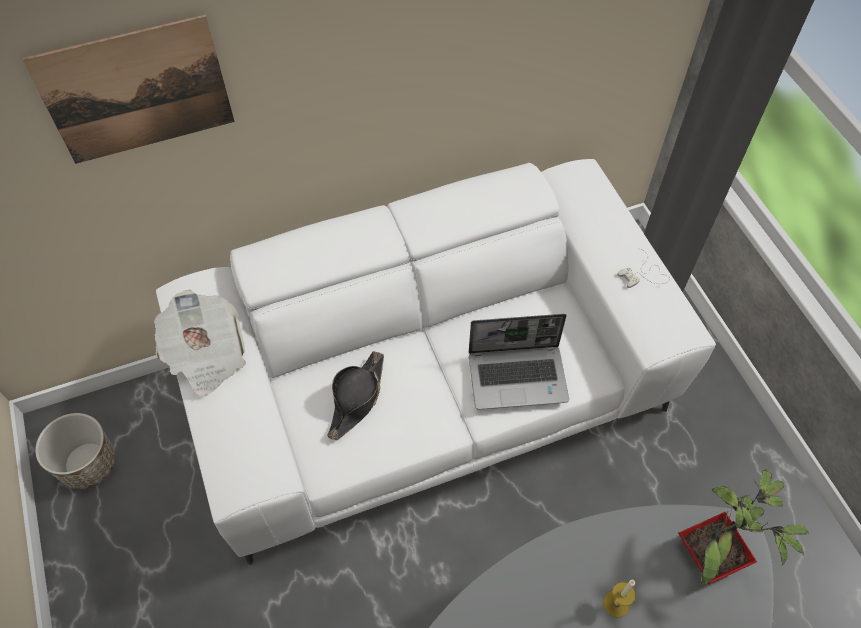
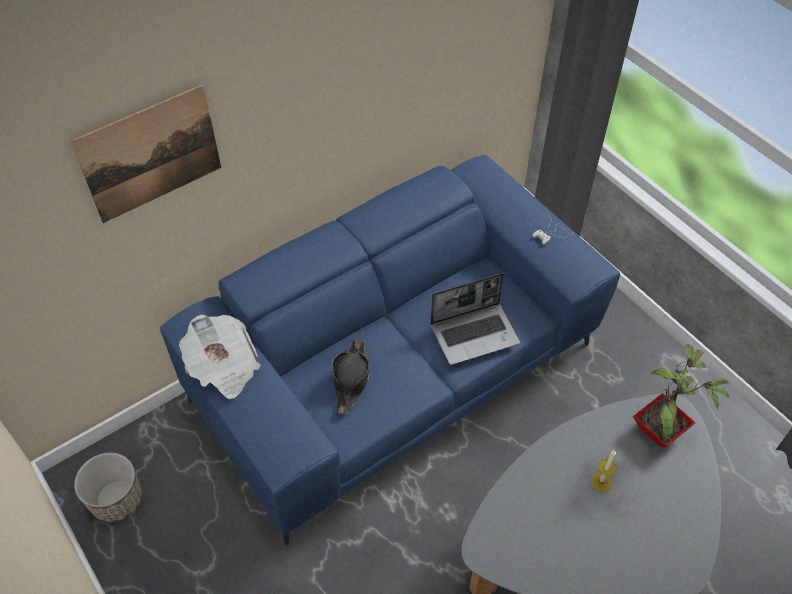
camera: 15 degrees left, 5 degrees down
(430, 392) = (395, 373): white sofa -> blue sofa

